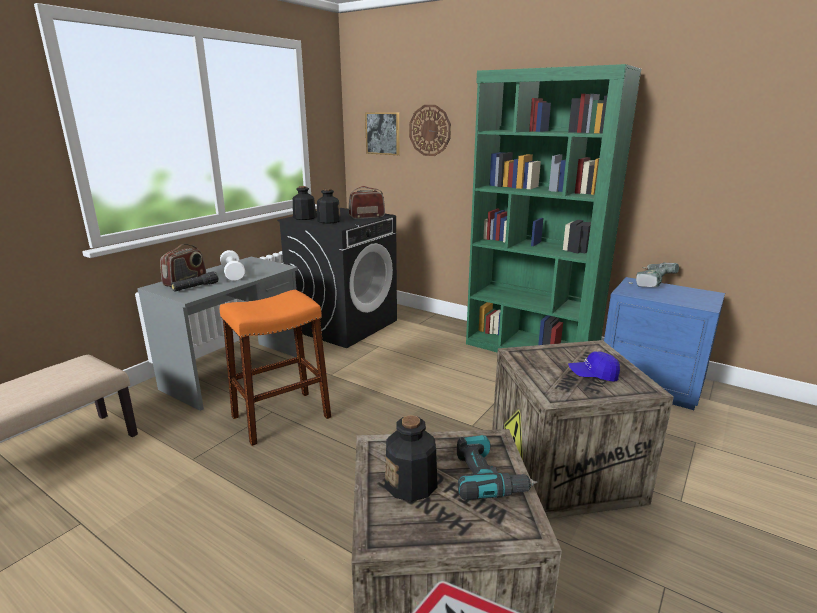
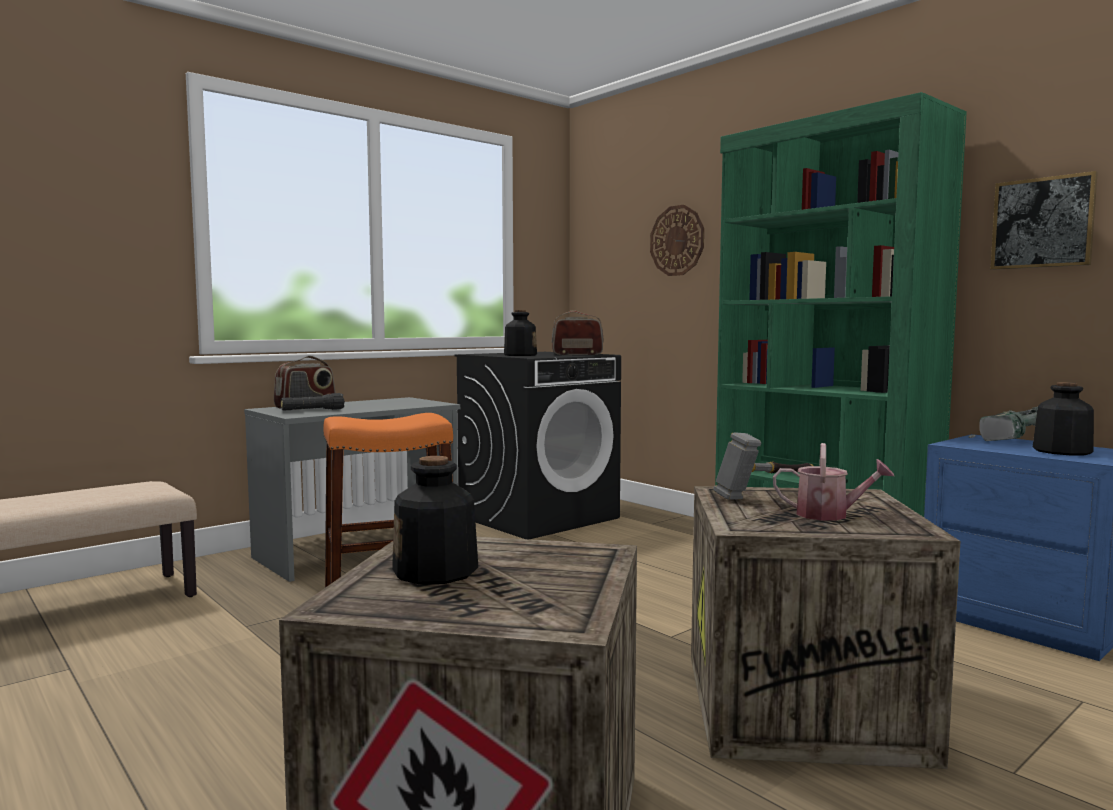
camera: 15 degrees right, 15 degrees down
(233, 274) = (370, 405): white dumbbell -> none
(304, 218) = (491, 354): bottle -> bottle (1061, 451)
(383, 133) = (617, 252): picture -> picture (1042, 223)
(488, 478) = (556, 578): power drill -> none
(545, 353) = (766, 493): none -> hammer
(593, 376) = (829, 515): blue cap -> watering can

